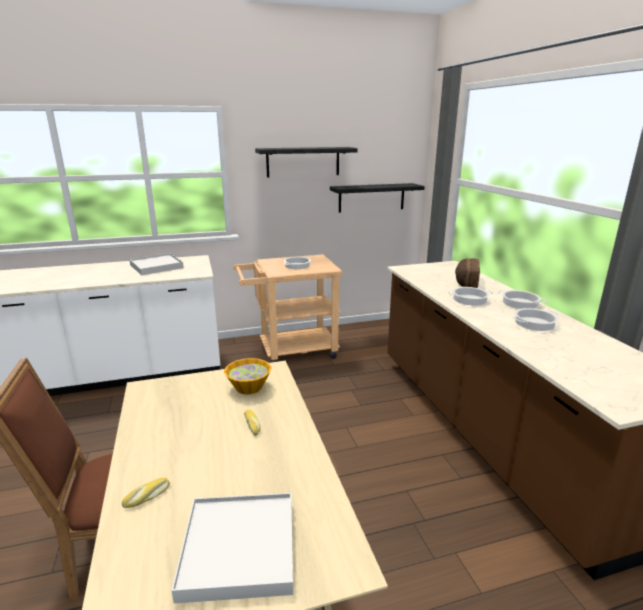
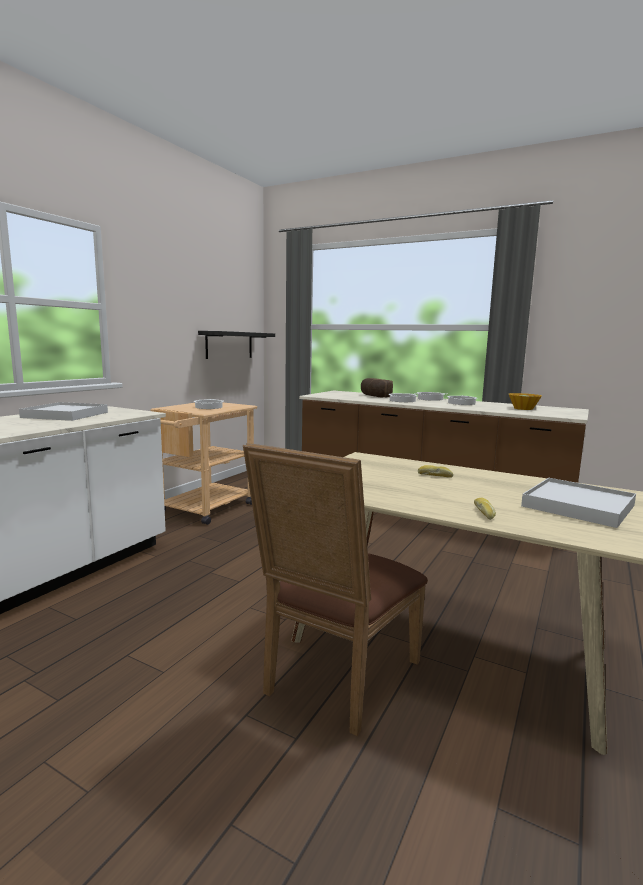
camera: 45 degrees left, 10 degrees down
(248, 387) = (375, 465): bowl -> bowl (523, 408)
(303, 162) = (176, 302): black shelf -> none

